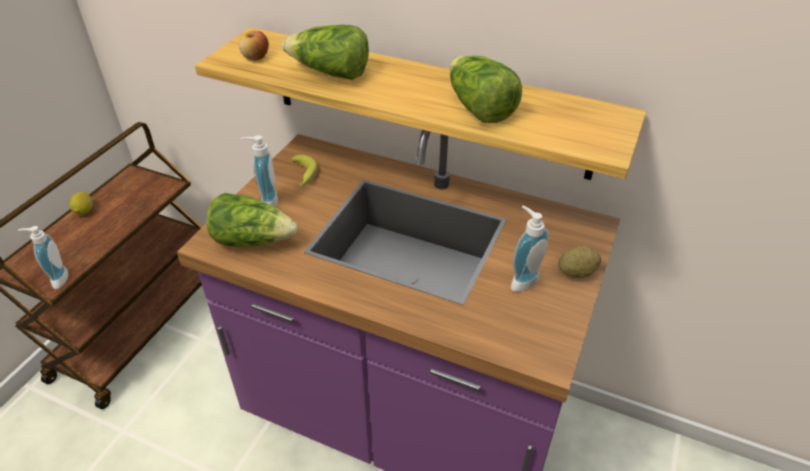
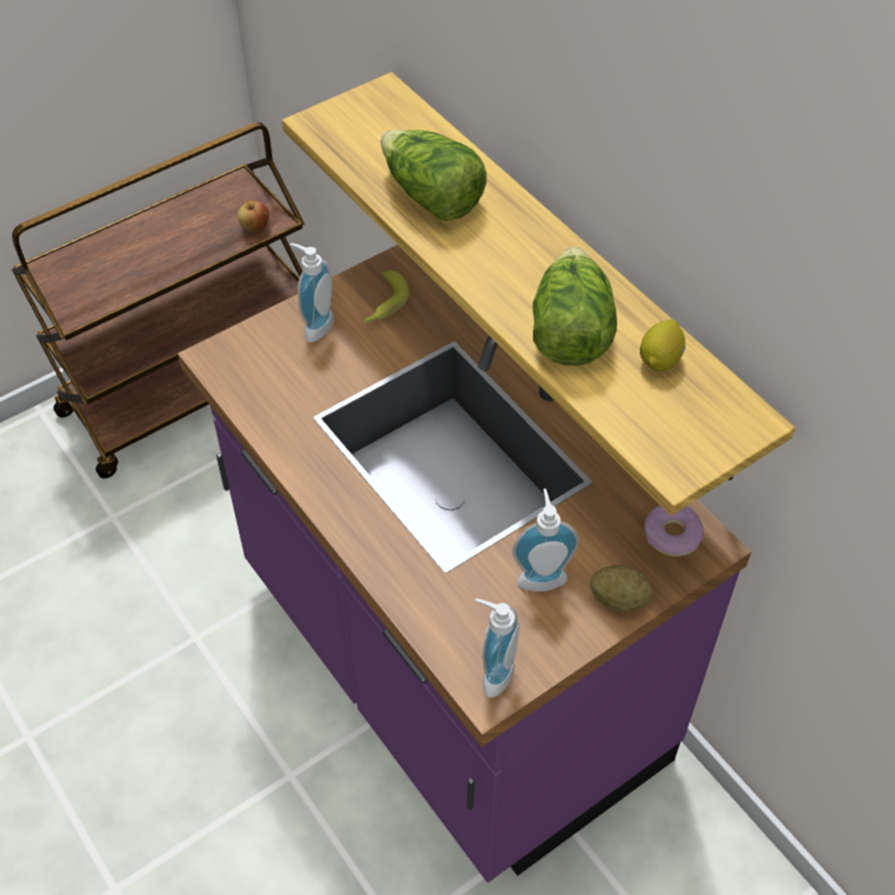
camera: 30 degrees right, 10 degrees up
(57, 279) = (82, 307): soap dispenser -> soap dispenser (492, 673)
(85, 210) = (157, 219): lemon -> lemon (660, 360)
(253, 240) = (267, 374): lettuce -> none
(255, 58) = (359, 134): apple -> apple (255, 227)
(573, 227) = (671, 535): none -> donut

